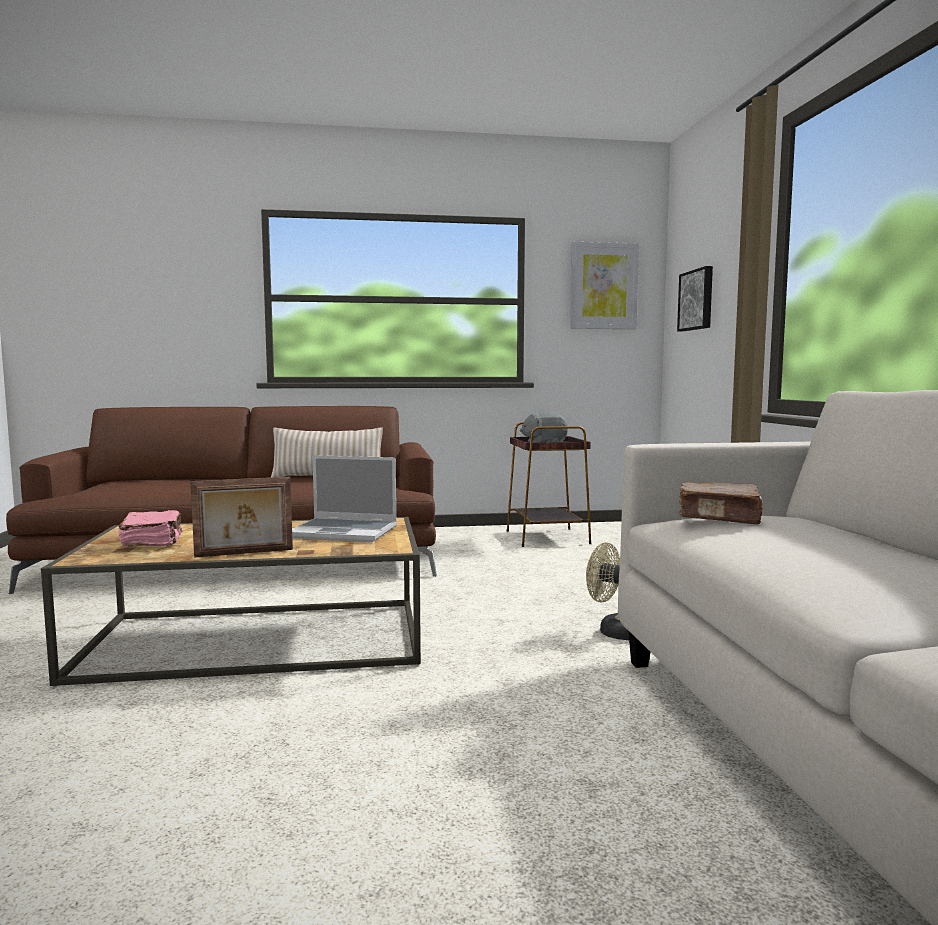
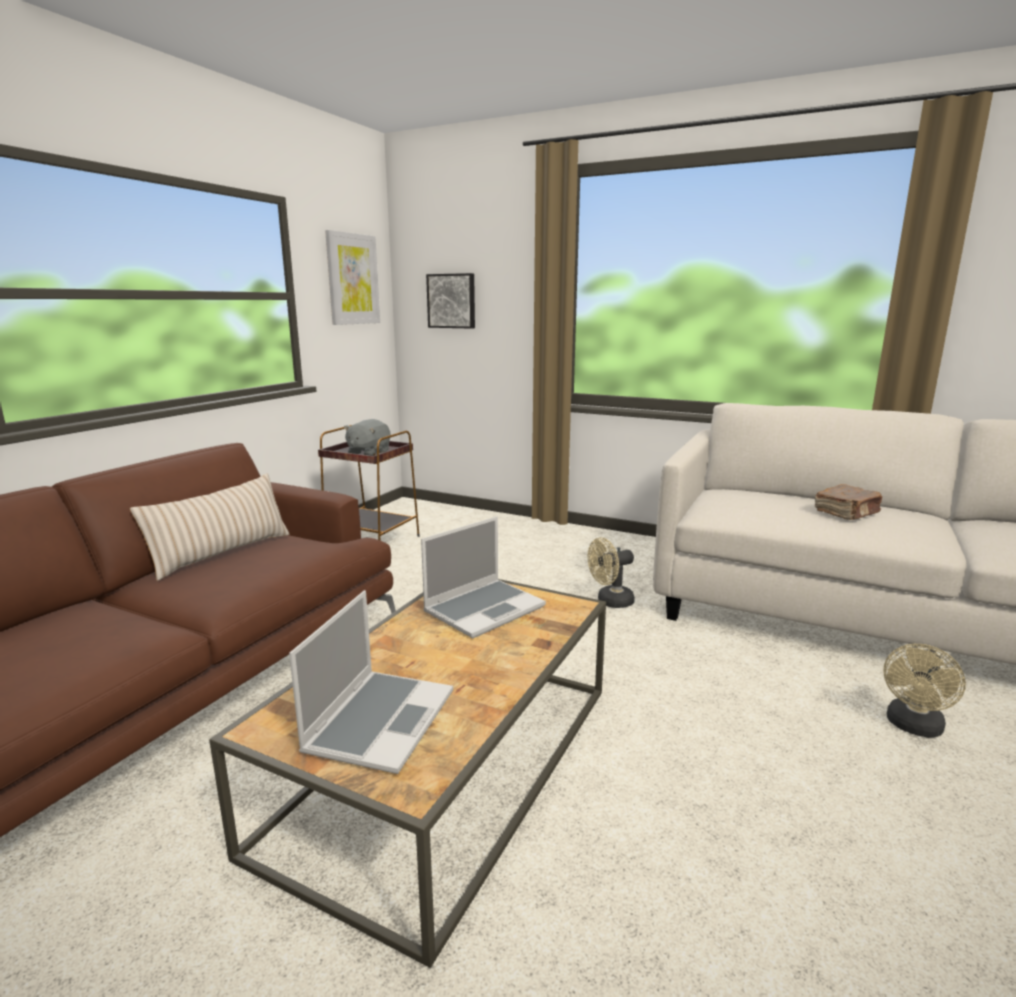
camera: 55 degrees left, 10 degrees up
(153, 542) = (380, 720): pink book -> laptop
(244, 553) = (514, 674): picture frame -> none
(611, 868) = (913, 727): none -> beige fan
(720, 518) = (738, 504): brown book -> brown book (847, 513)

